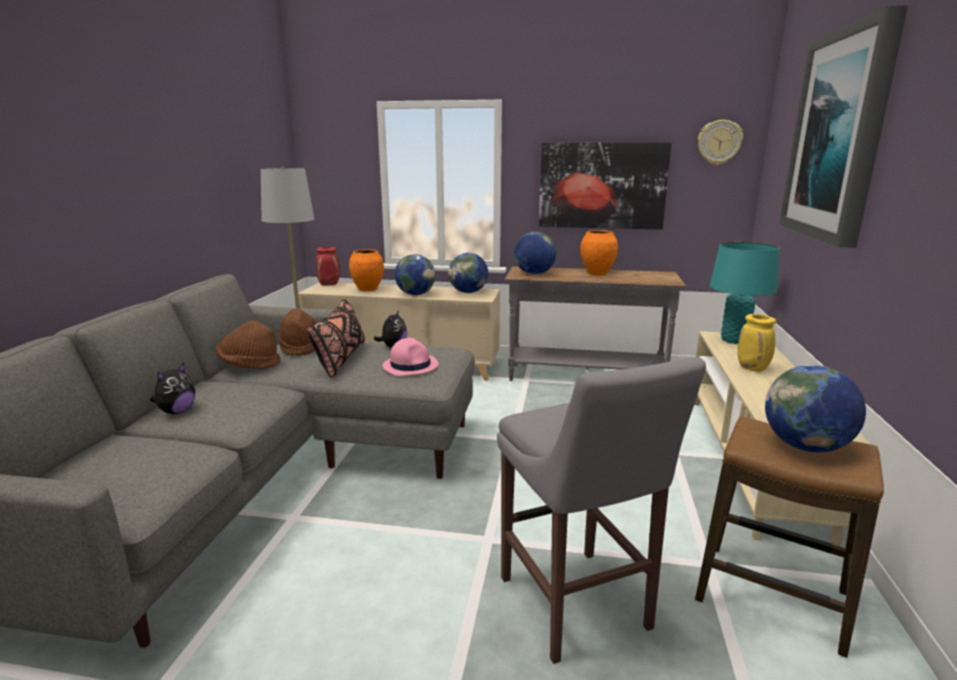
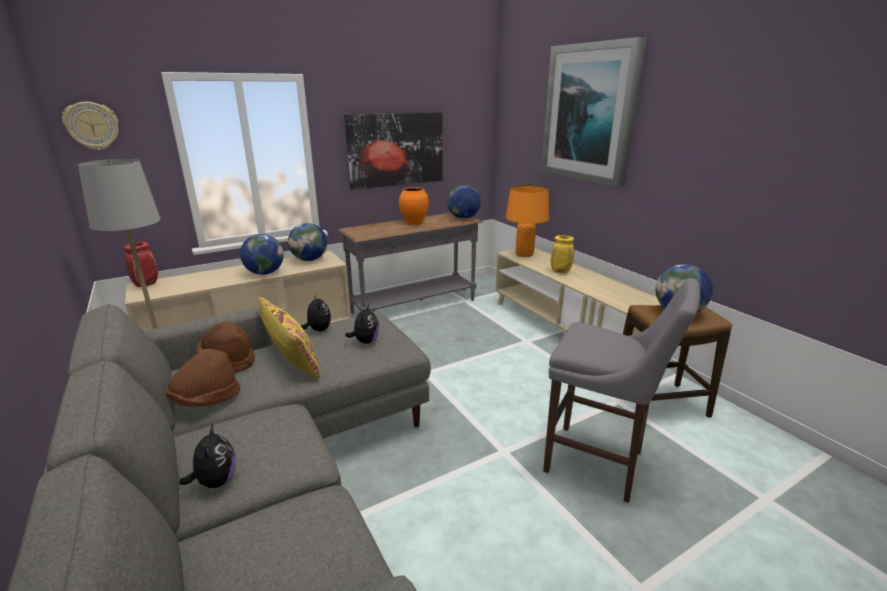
camera: 40 degrees left, 5 degrees up
(340, 359) = (291, 358): black pillow -> yellow pillow
(367, 289) = (204, 279): orange vase -> none
(410, 365) = (365, 341): pink hat -> plush toy
(534, 274) = (371, 232): globe -> globe (463, 218)
(719, 142) = (470, 111): wall clock -> wall clock (92, 126)
(734, 340) = (524, 254): turquoise table lamp -> orange table lamp

